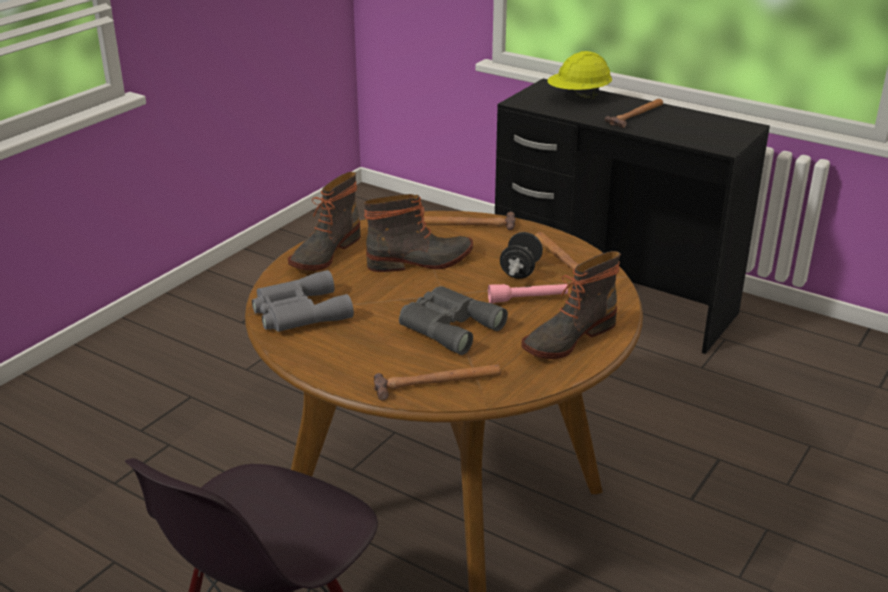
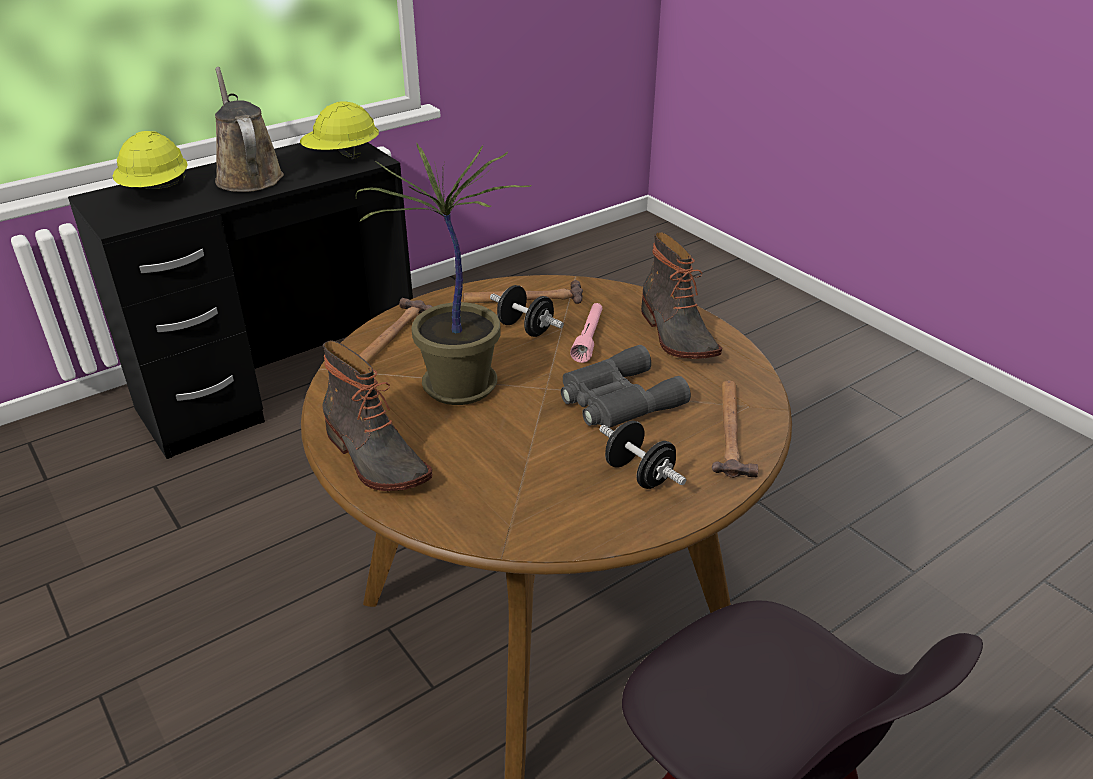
camera: 70 degrees left, 5 degrees up
(298, 312) = (523, 509): grey binoculars -> none
(358, 349) = (639, 474): none -> black dumbbell
(420, 261) = (456, 387): boot -> potted plant
(637, 115) = (248, 176): hammer -> brown watering can
(713, 135) = (342, 157): none -> yellow hard hat

